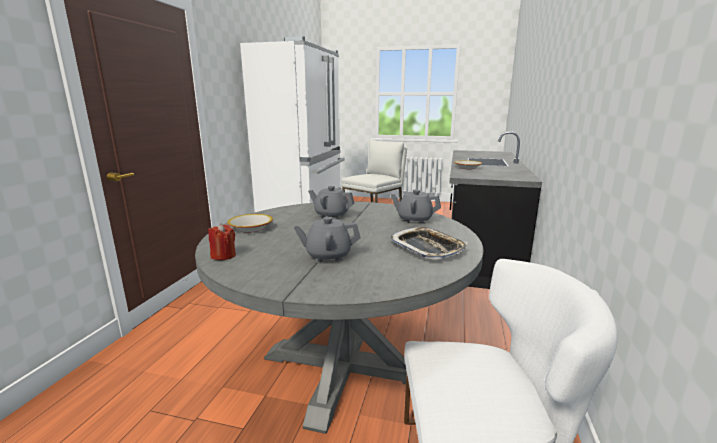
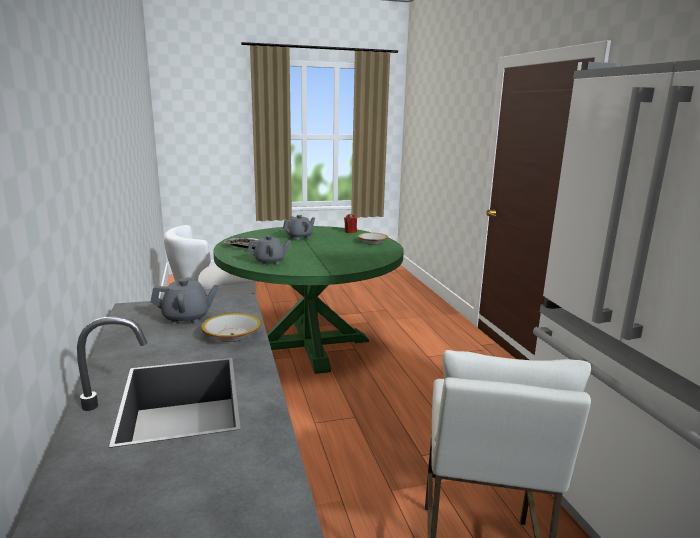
camera: 150 degrees right, 0 degrees up
(331, 215) = (340, 256): grey teapot -> grey teapot (187, 318)
(343, 365) = (310, 344): grey dining table -> green dining table

